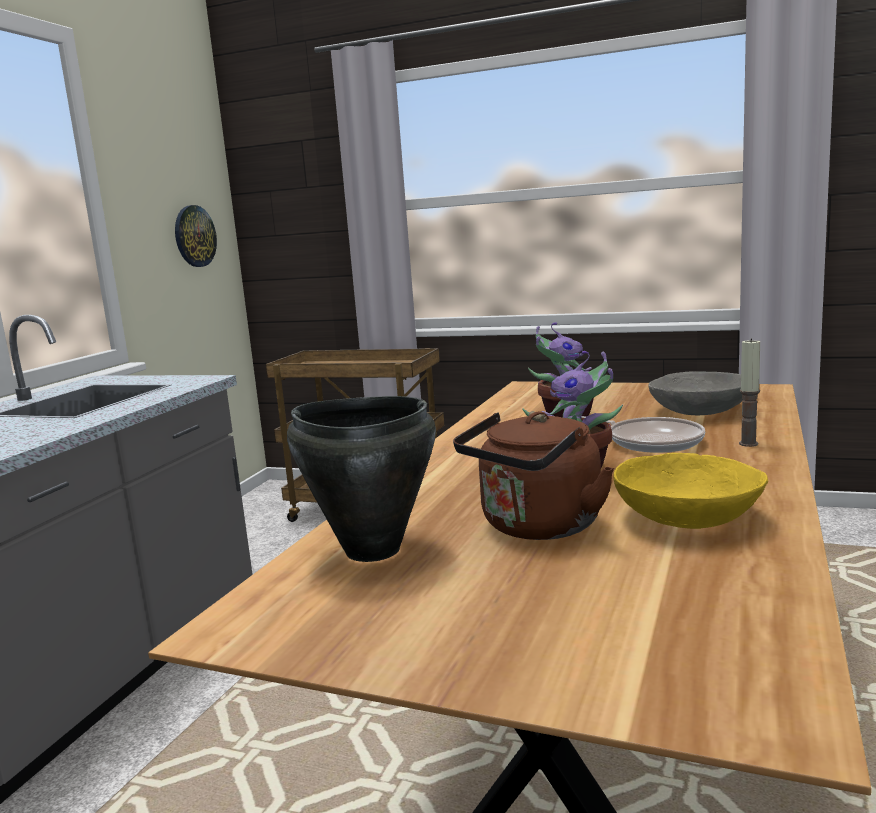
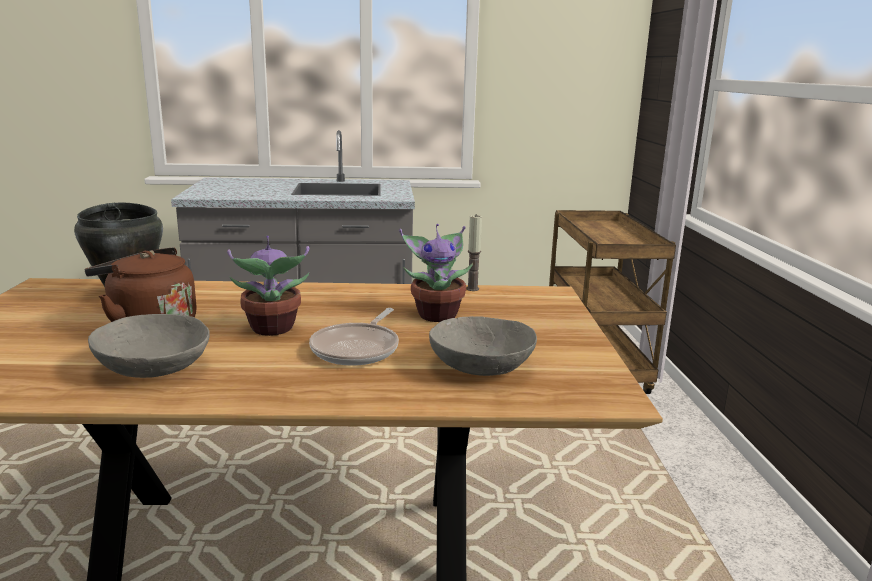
camera: 65 degrees right, 5 degrees up
(194, 236) = (578, 92): wall clock -> none
(686, 517) = (153, 367): yellow bowl -> grey bowl
(748, 444) = (355, 388): candle -> candle (472, 289)

